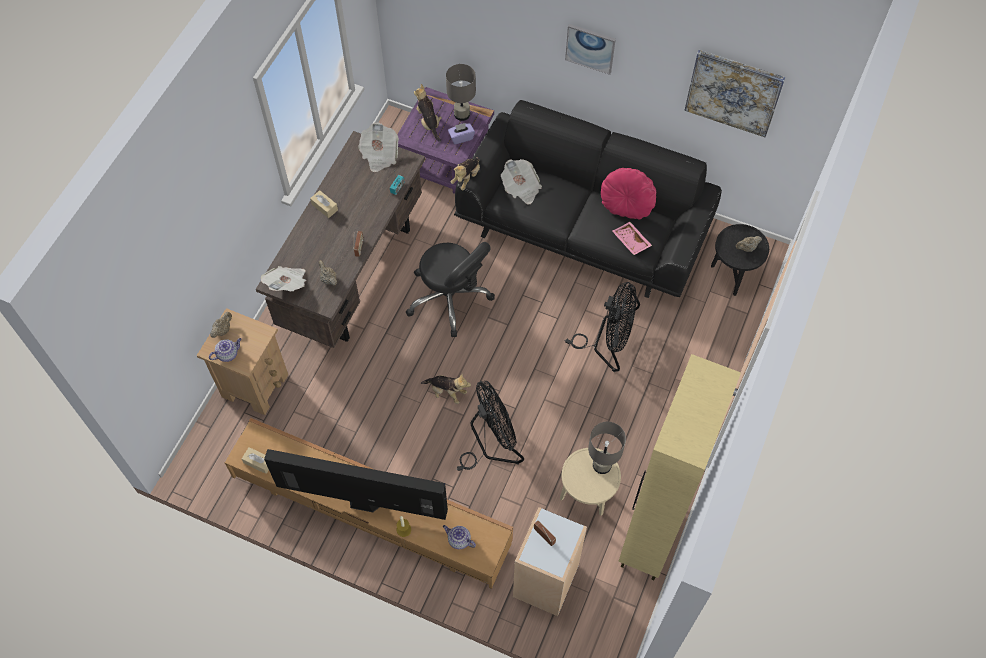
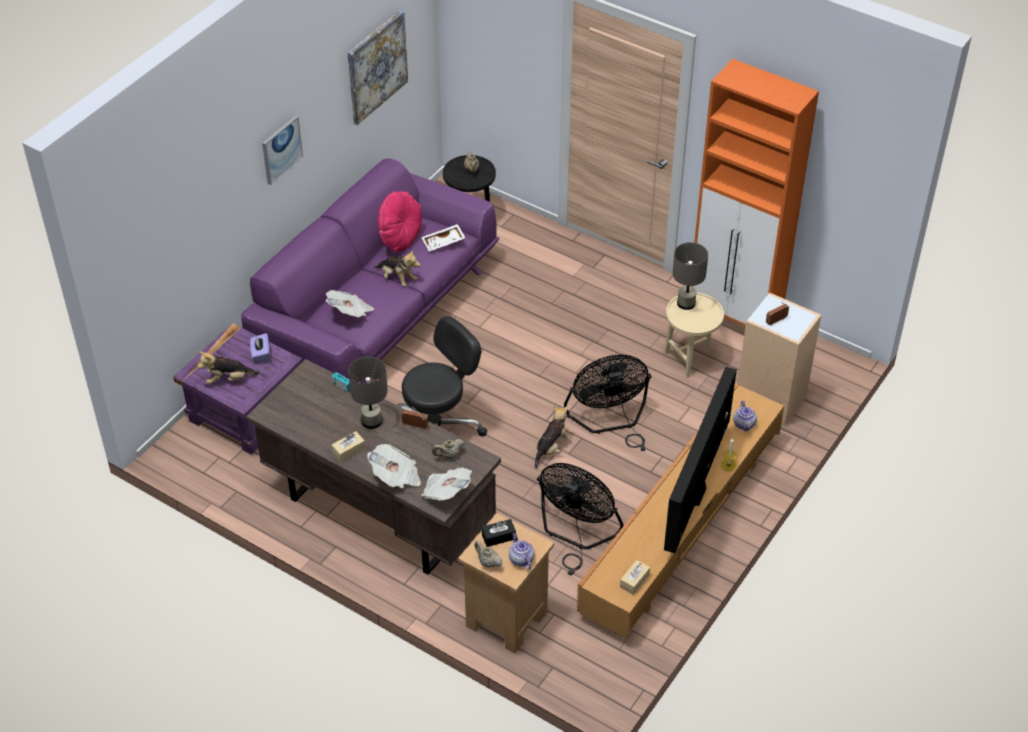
camera: 80 degrees left, 15 degrees down
(250, 334) = (498, 537): none -> black tissue box
(379, 155) = (290, 396): newspaper -> newspaper (396, 476)
(458, 540) = (744, 424): teapot -> teapot turned 45 degrees counterclockwise
(461, 114) = (228, 350): grey table lamp -> grey table lamp (372, 421)
(466, 178) = (329, 347): plush toy -> plush toy (397, 278)
(585, 227) = (376, 311): black sofa -> purple sofa
(608, 339) = (517, 315): black fan -> black fan (574, 534)
(630, 241) = (443, 242): pink tray -> white tray
(650, 537) = (735, 320): beige cabinet -> orange cabinet

